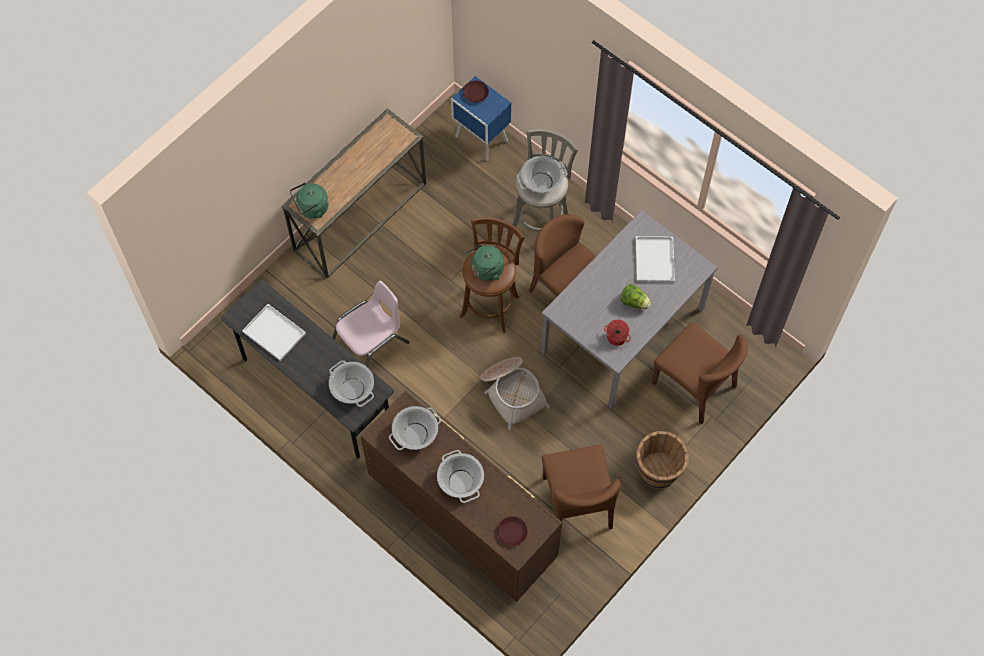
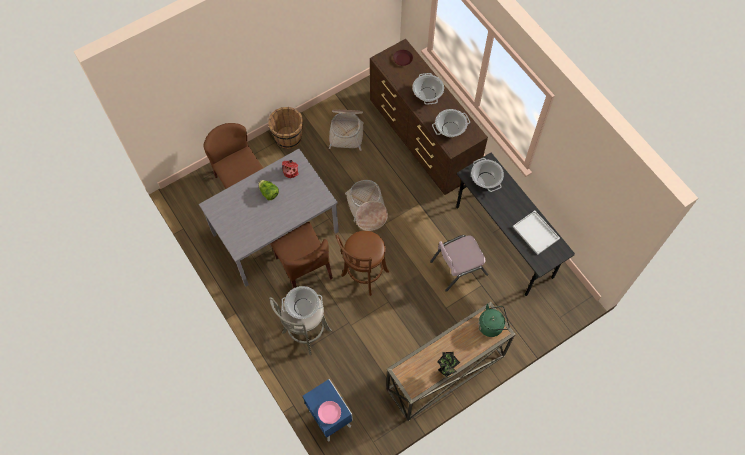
camera: 165 degrees left, 0 degrees up
(355, 148) = (446, 371): none -> potted plant
(475, 93) = (329, 412): brown plate -> pink plate
(486, 270) = (367, 246): green kettle -> none
(577, 503) = (347, 130): brown chair -> basket
(654, 259) = (241, 220): white tray -> none

